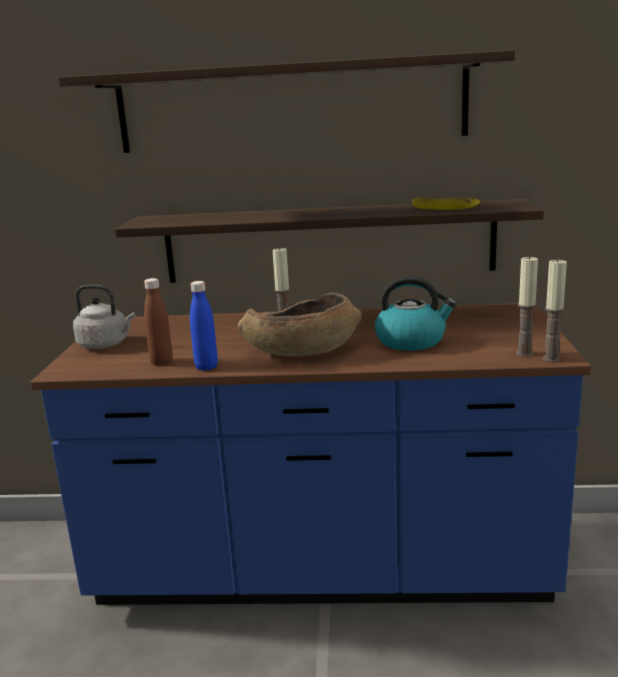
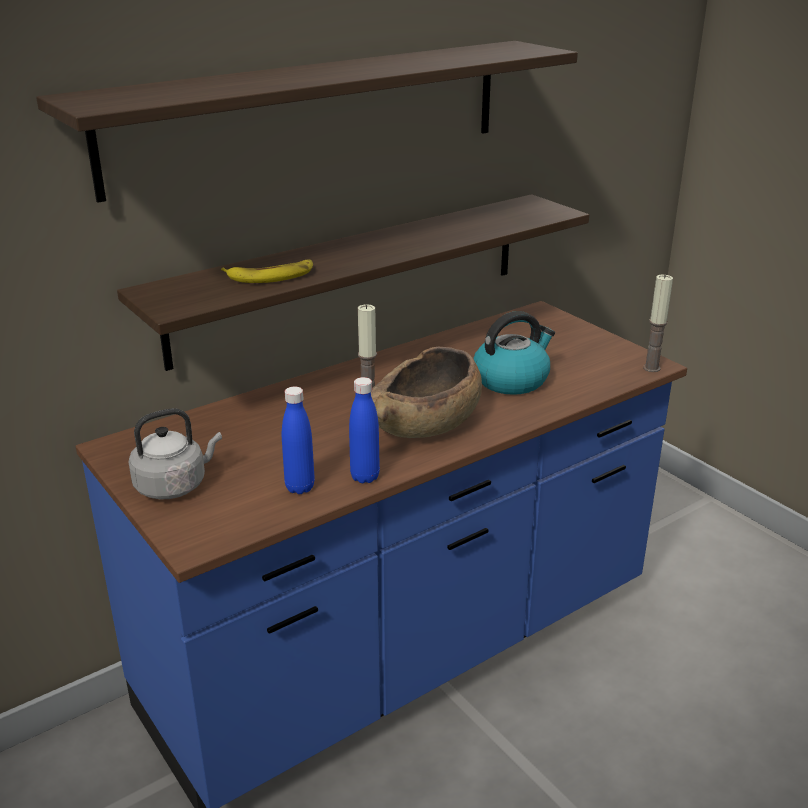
camera: 40 degrees left, 10 degrees up
(161, 362) = (300, 487): brown bottle -> blue bottle
(444, 208) = (489, 221): banana -> banana (271, 276)
(524, 353) = (624, 368): candle -> none

